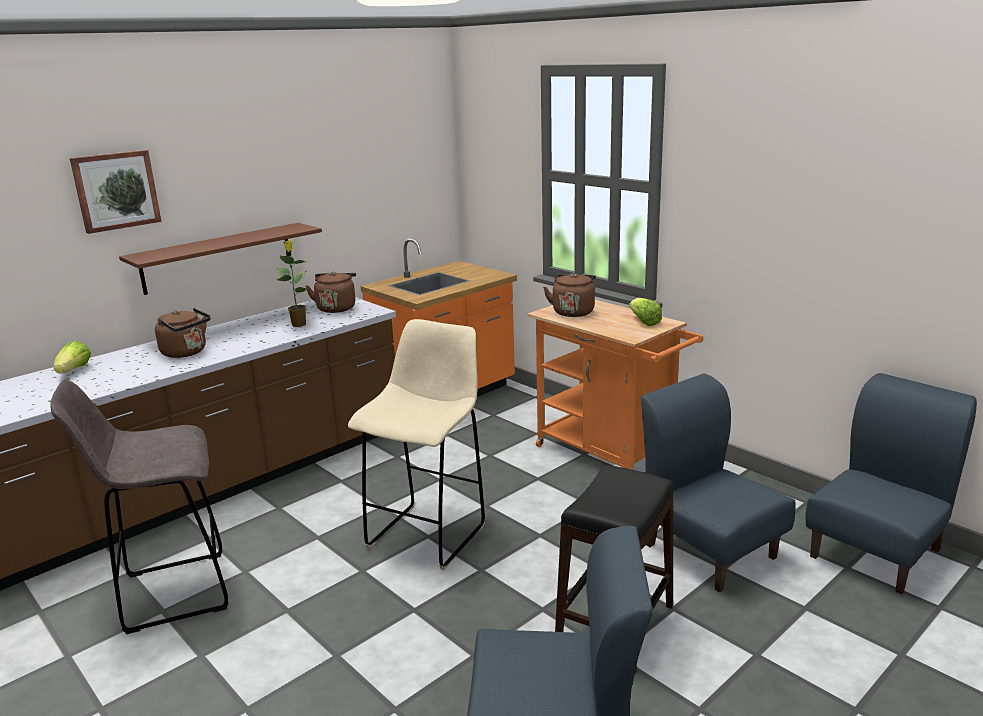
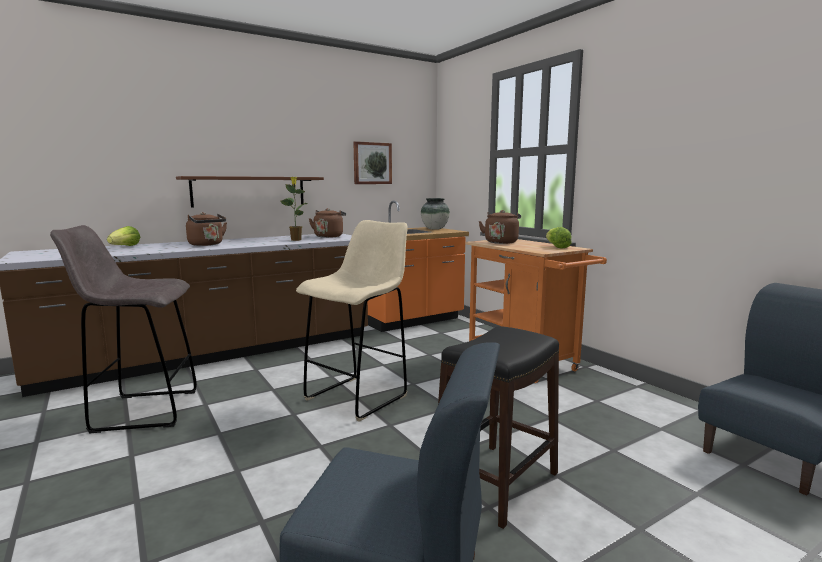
camera: 10 degrees right, 10 degrees down
(116, 190) = (179, 130): picture -> picture (372, 163)
(468, 269) = (435, 229): none -> vase
(709, 550) = (601, 434): blue chair -> none

